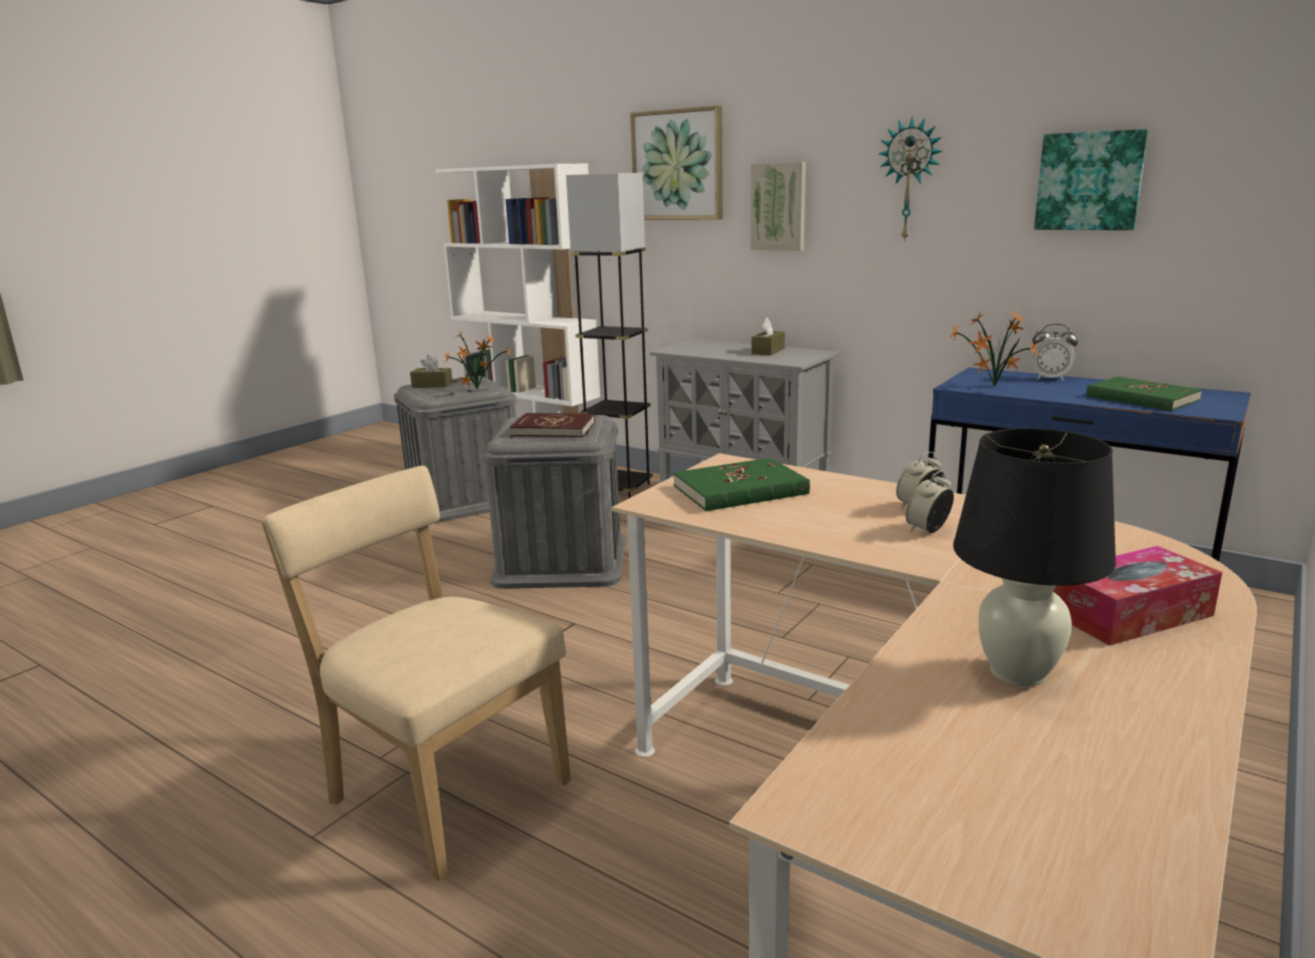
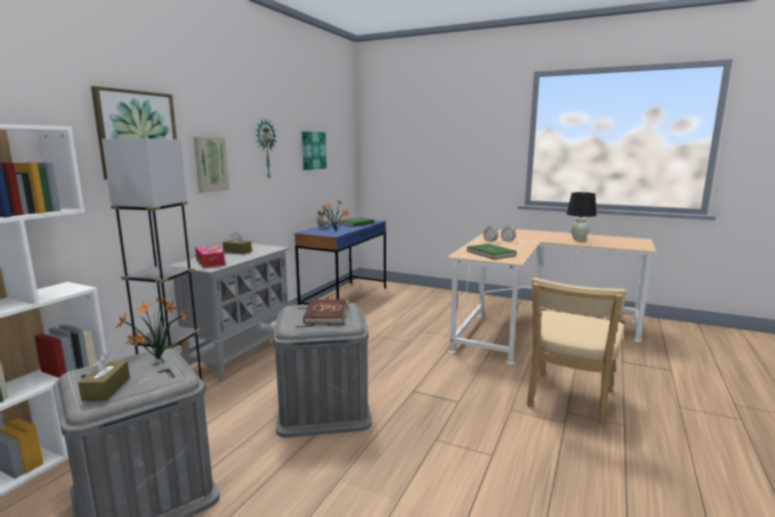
camera: 100 degrees left, 5 degrees down
(1131, 614) = (541, 234): tissue box -> tissue box (210, 262)

